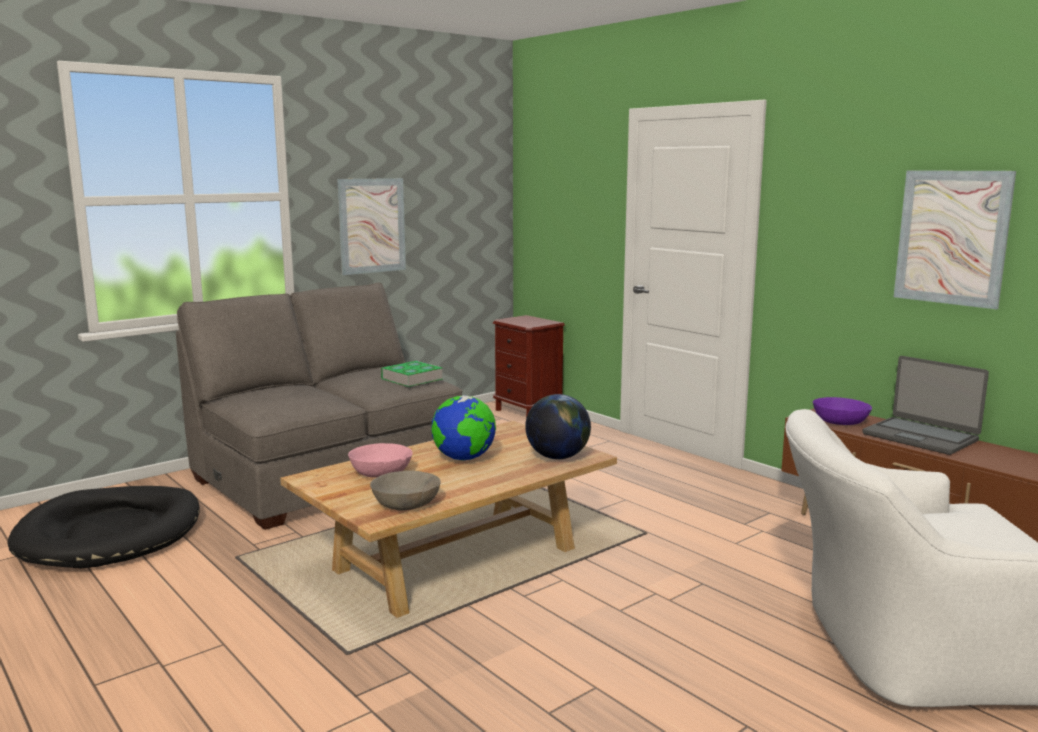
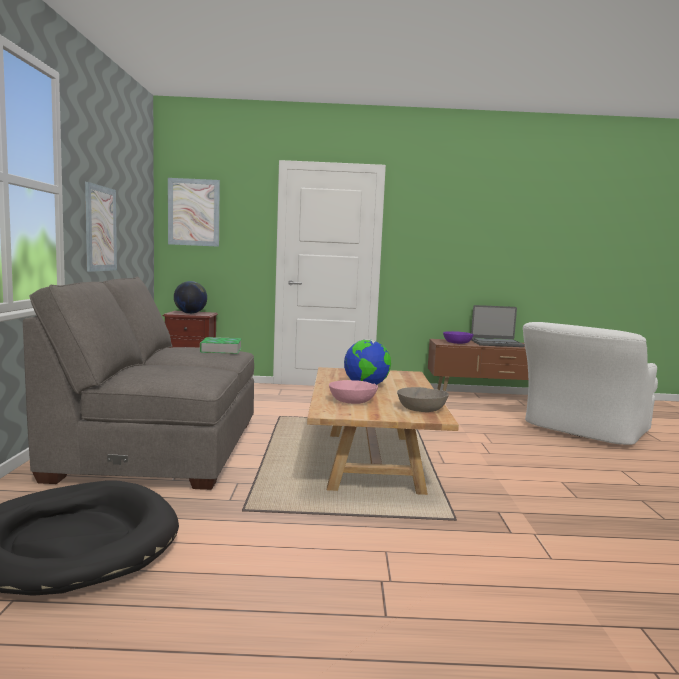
camera: 50 degrees left, 5 degrees down
(557, 457) = (401, 376): globe -> globe (190, 313)
(952, 237) = (494, 243): picture -> picture (193, 212)

